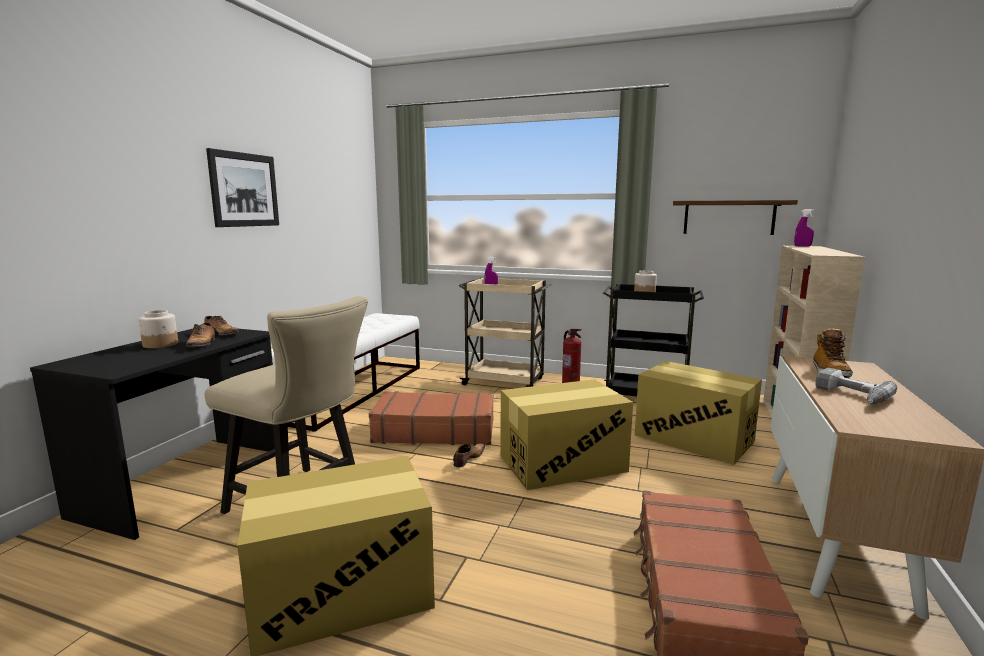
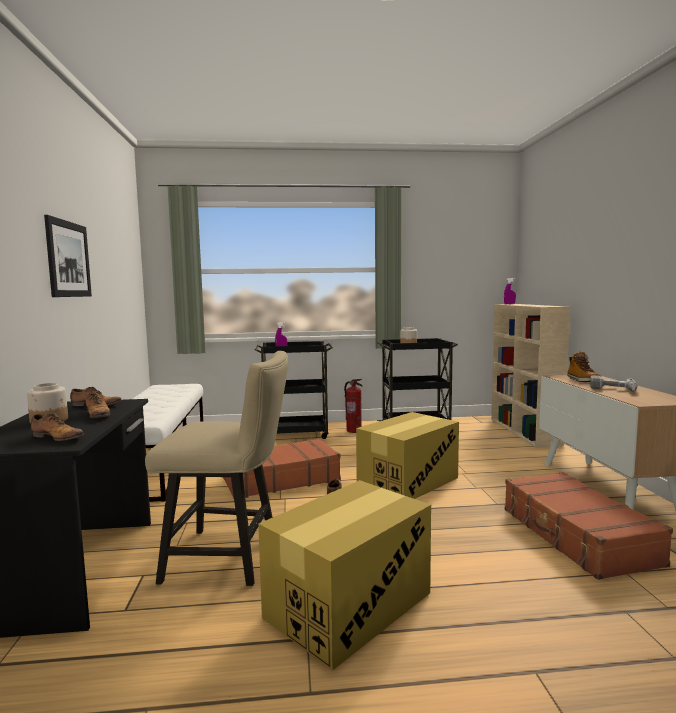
camera: 25 degrees left, 5 degrees down
(127, 363) = (58, 438): none -> shoe
(505, 382) = (296, 434): beige cart -> black cart
(694, 438) = (475, 449): cardboard box -> none
(728, 217) = (454, 285): shelf -> none

